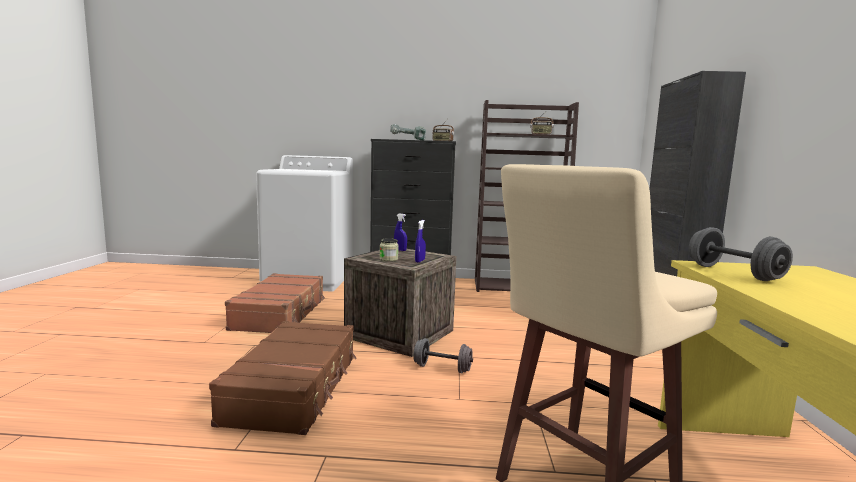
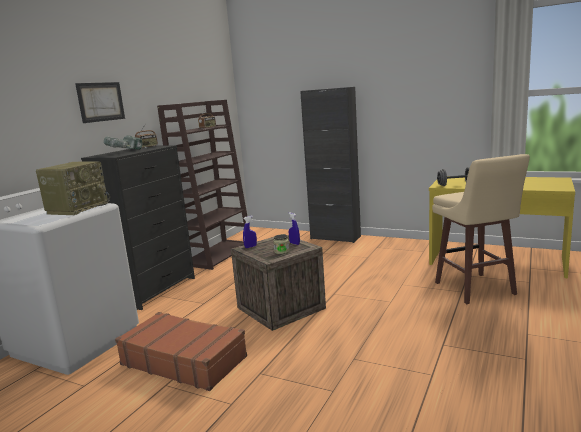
camera: 65 degrees left, 5 degrees up
(295, 388) = (356, 353): brown suitcase -> none
(315, 170) = (78, 208): none -> radio
(415, 95) = (100, 102): none -> picture
(442, 368) = (349, 301): grey dumbbell -> none

